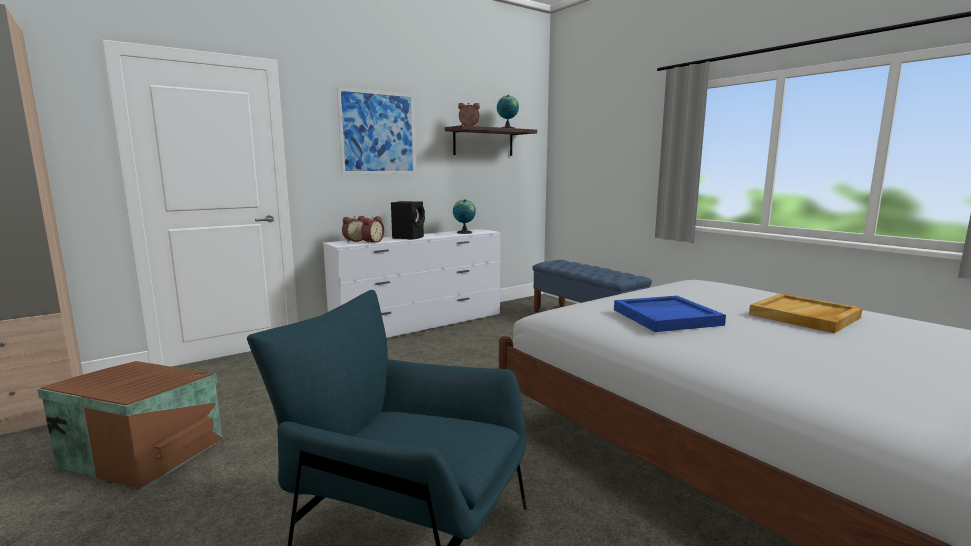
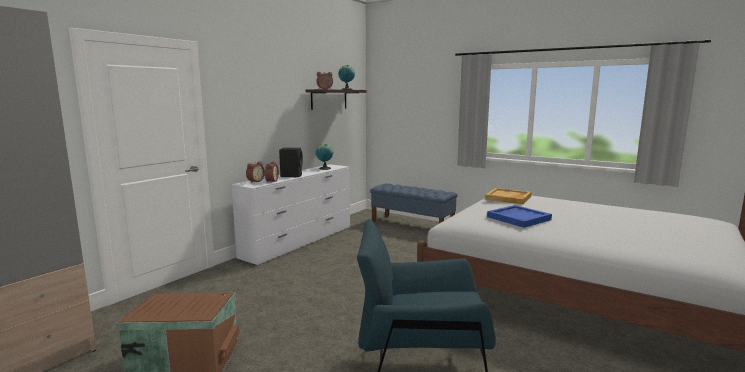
camera: 20 degrees left, 0 degrees up
(378, 133) = (264, 96): picture -> none
(804, 316) = (581, 210): beige tray -> beige tray (508, 198)

